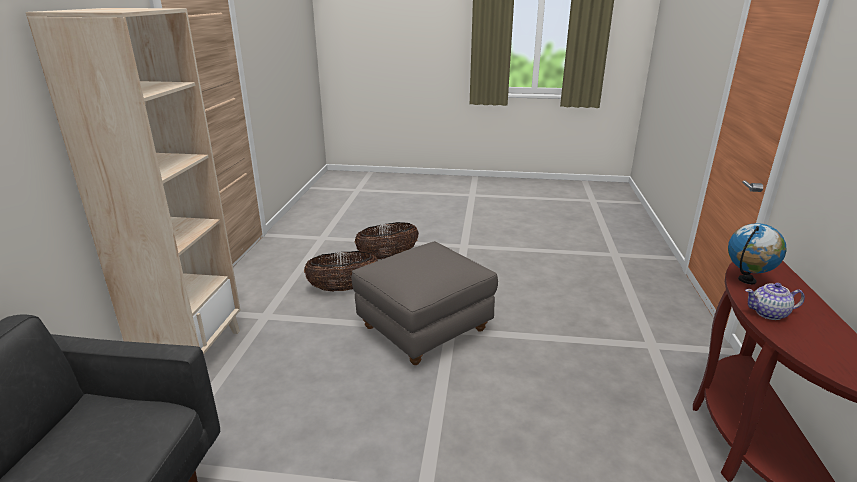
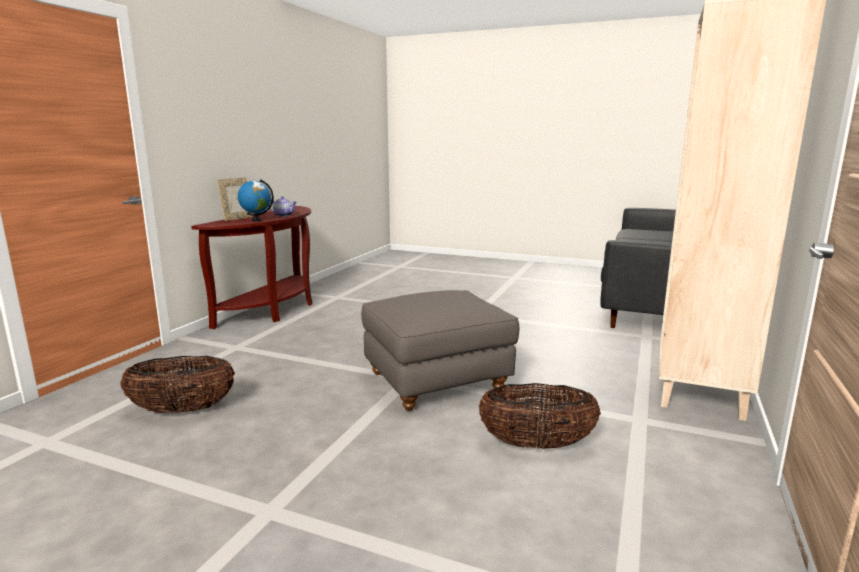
camera: 165 degrees left, 10 degrees down
(387, 257) = (448, 505): basket -> basket (183, 410)
(791, 285) = (237, 218): none -> picture frame

